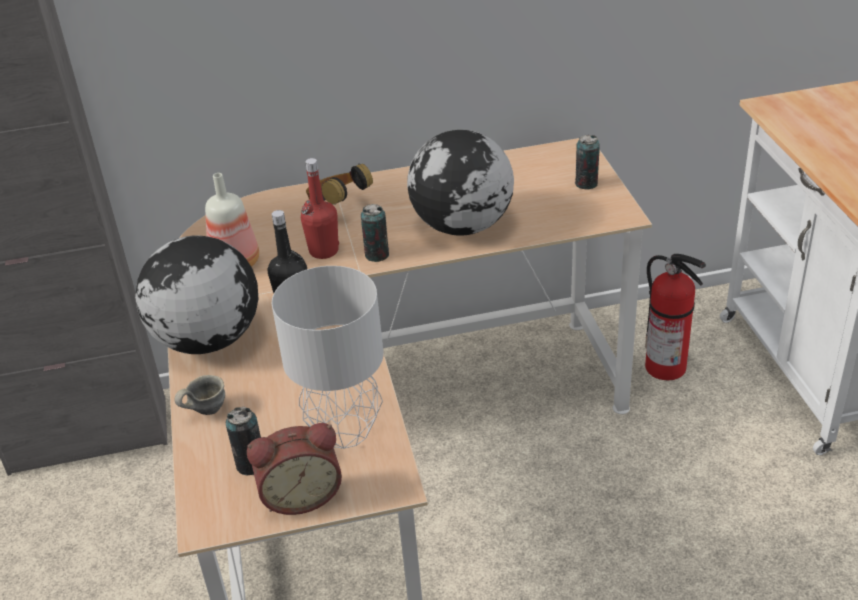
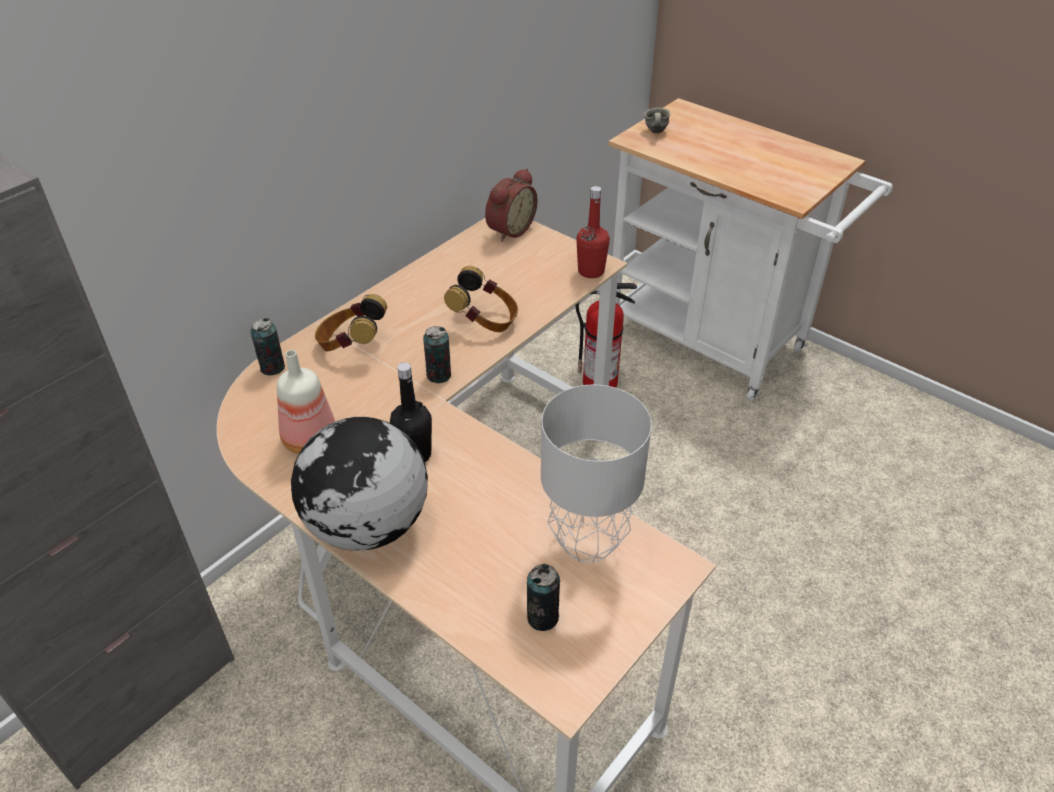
camera: 40 degrees left, 5 degrees up
(205, 410) = (442, 592): grey mug -> grey mug (654, 132)
(301, 495) = (615, 619): alarm clock -> alarm clock (509, 230)
(324, 251) = (385, 392): red bottle -> red bottle (591, 271)
(462, 227) = (485, 321): globe -> headphones
(586, 184) = (544, 248): can -> can (272, 368)

